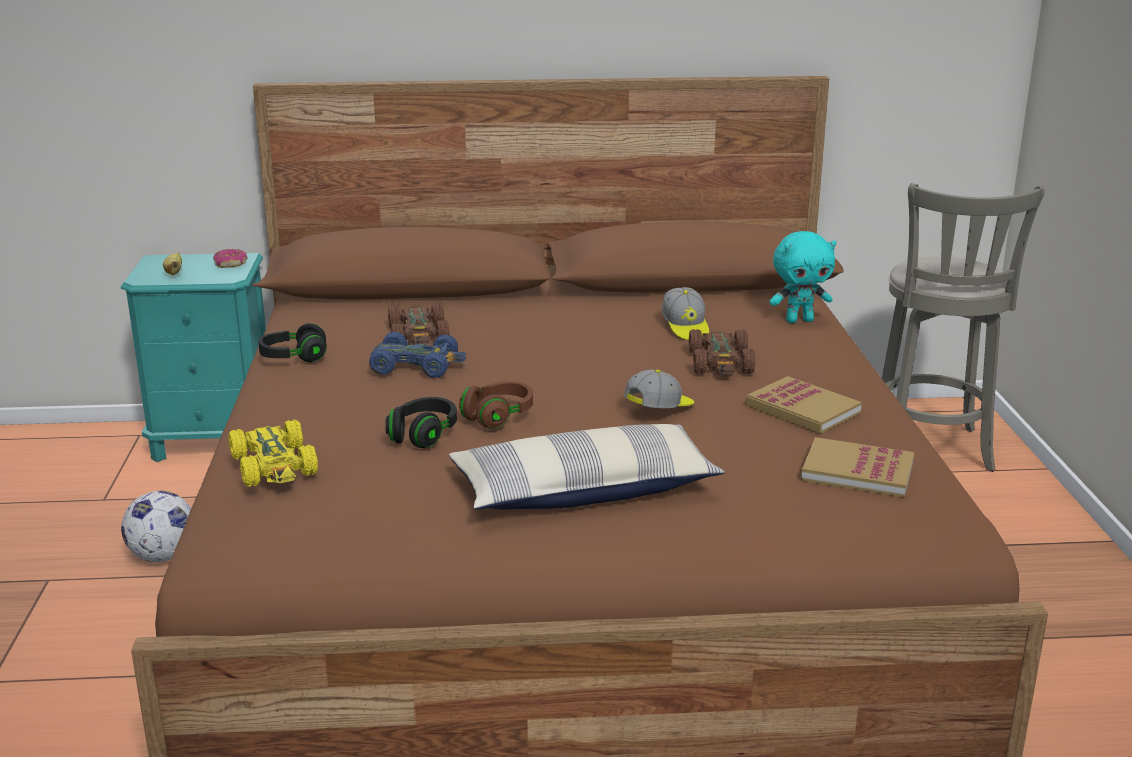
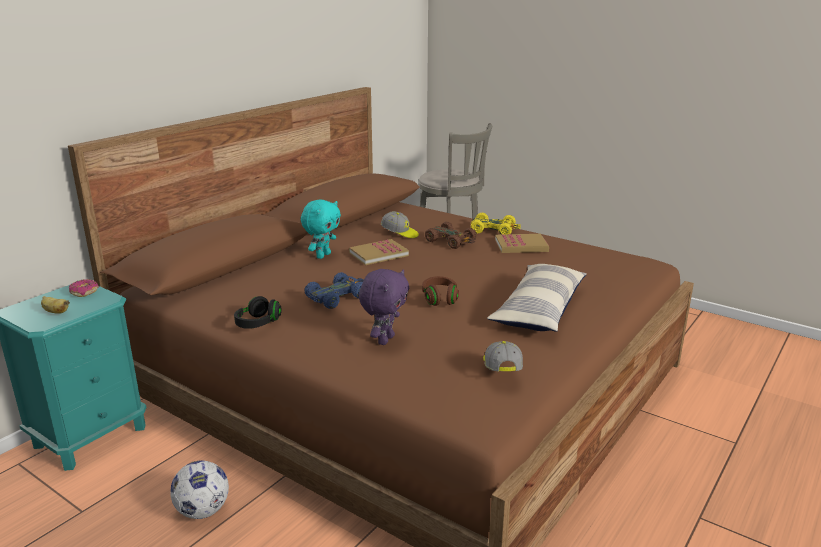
camera: 50 degrees left, 0 degrees up
(274, 466) = (414, 369): yellow toy car -> yellow toy car (494, 230)
(343, 429) = (384, 340): none -> purple plush toy
(419, 336) = (294, 285): brown toy car -> none
(423, 435) = (438, 320): black headphones -> none
(660, 409) = (479, 268): cap -> cap (501, 369)
(799, 320) = (431, 214): turquoise plush toy -> turquoise plush toy (322, 255)
(857, 471) = (590, 259): book -> book (378, 254)

